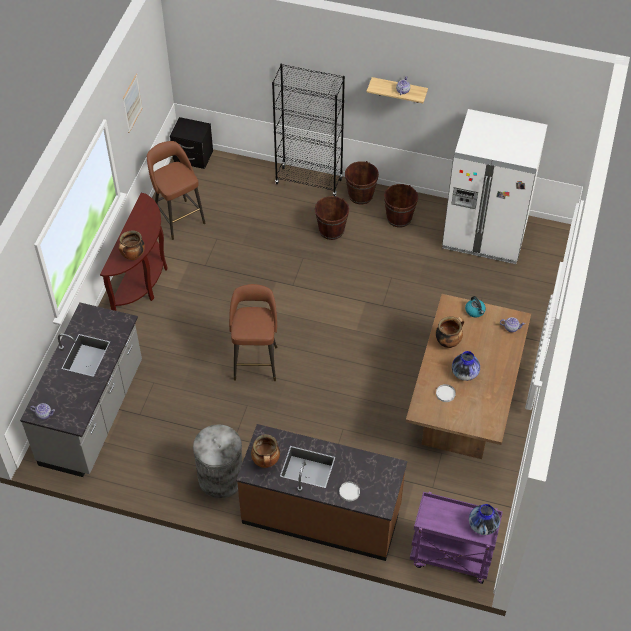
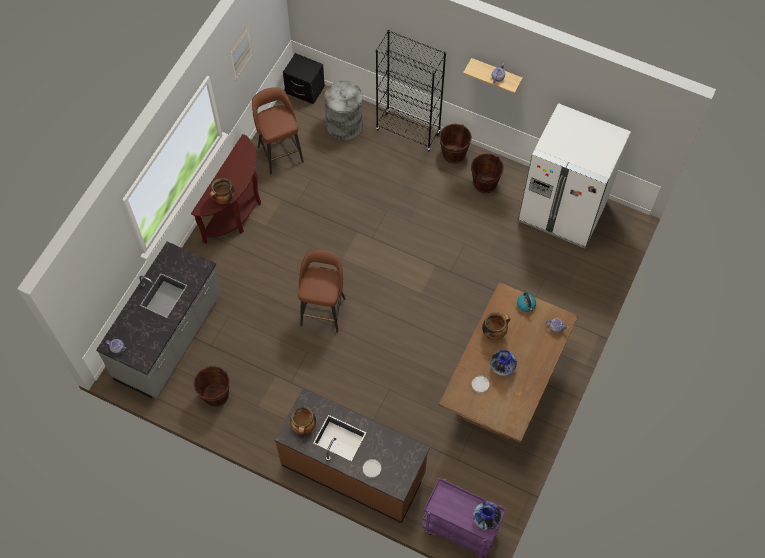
camera: 10 degrees right, 10 degrees up
(221, 478) = (272, 419): grey trash can -> grey trash can (345, 126)
(331, 230) = (419, 186): brown bucket -> brown bucket (216, 395)

